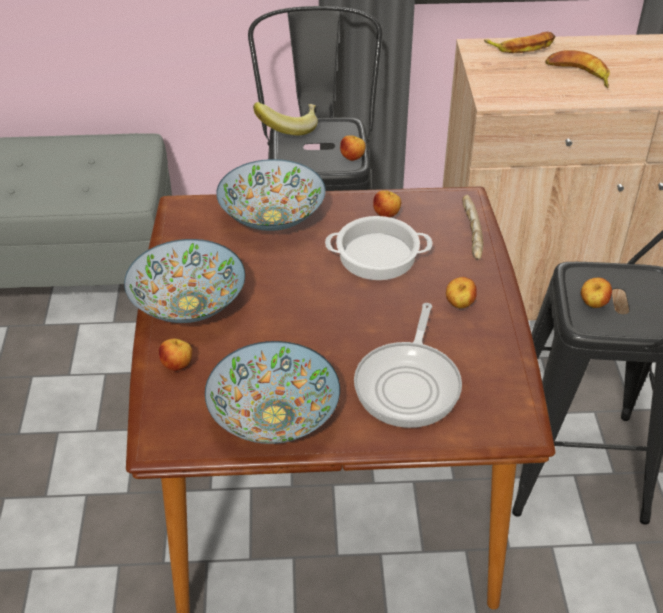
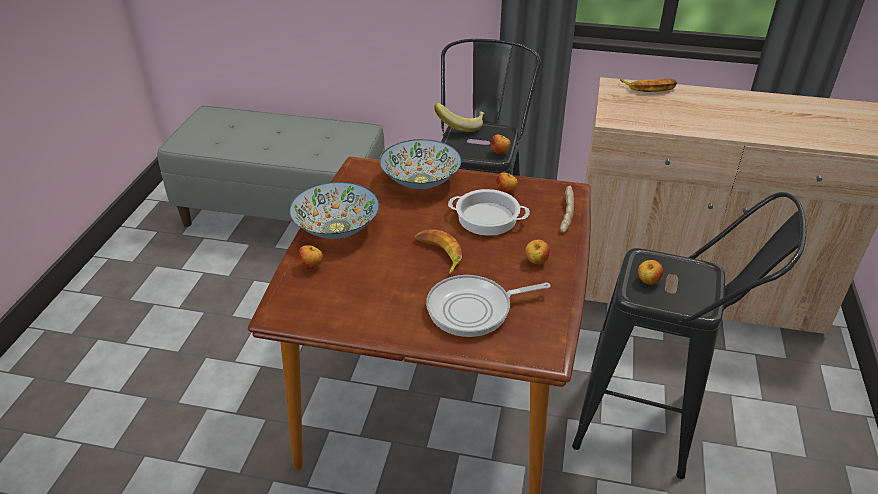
camera: 15 degrees right, 5 degrees down
(274, 415) = (365, 312): bowl -> none
(409, 384) = (474, 309): frying pan -> frying pan turned 45 degrees clockwise
(578, 74) = (687, 112): banana -> banana (438, 254)

